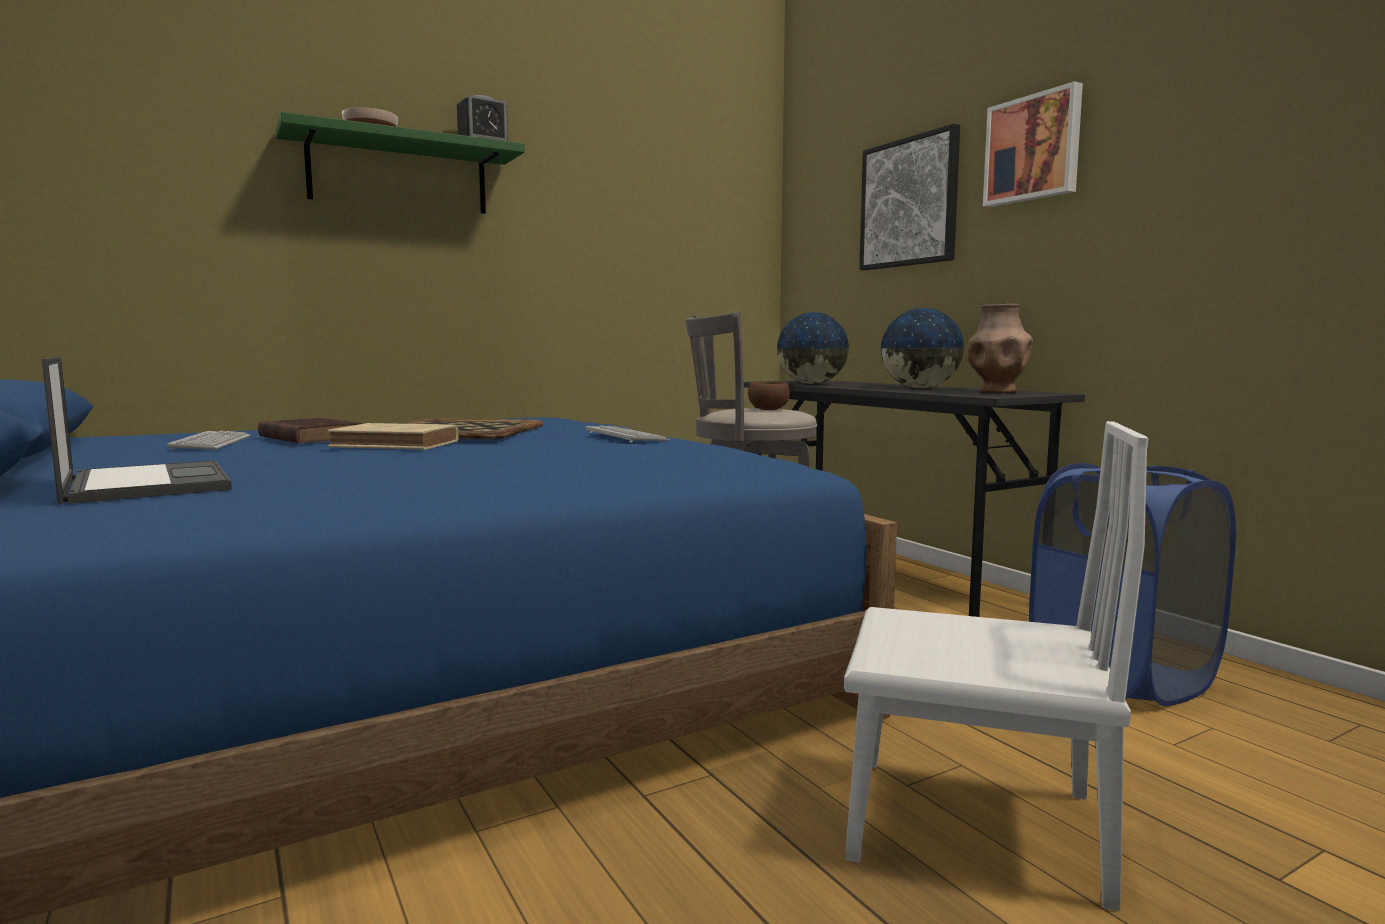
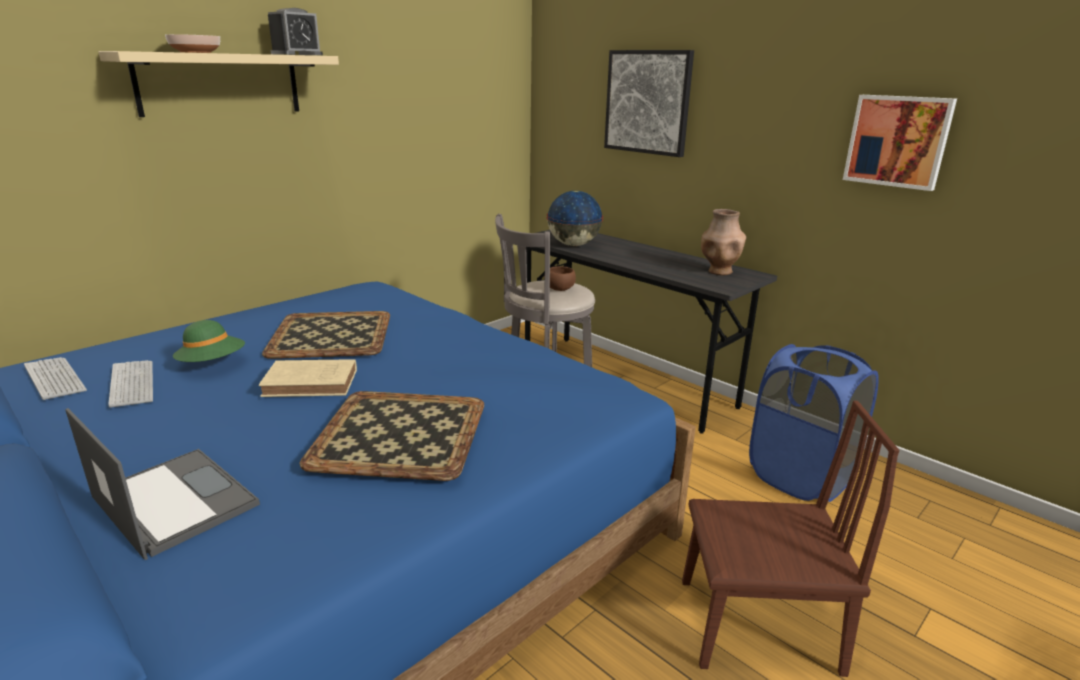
camera: 15 degrees left, 15 degrees up
(309, 437) = (212, 364): brown book -> green hat
(399, 175) = (220, 84): green shelf -> beige shelf
(447, 462) = (398, 435): none -> tray
(625, 436) = (477, 343): keyboard -> keyboard (55, 379)
(919, 388) = (660, 260): globe -> none
(972, 825) = (757, 625): white chair -> brown chair
(1033, 149) = (753, 86): picture -> picture (898, 141)

